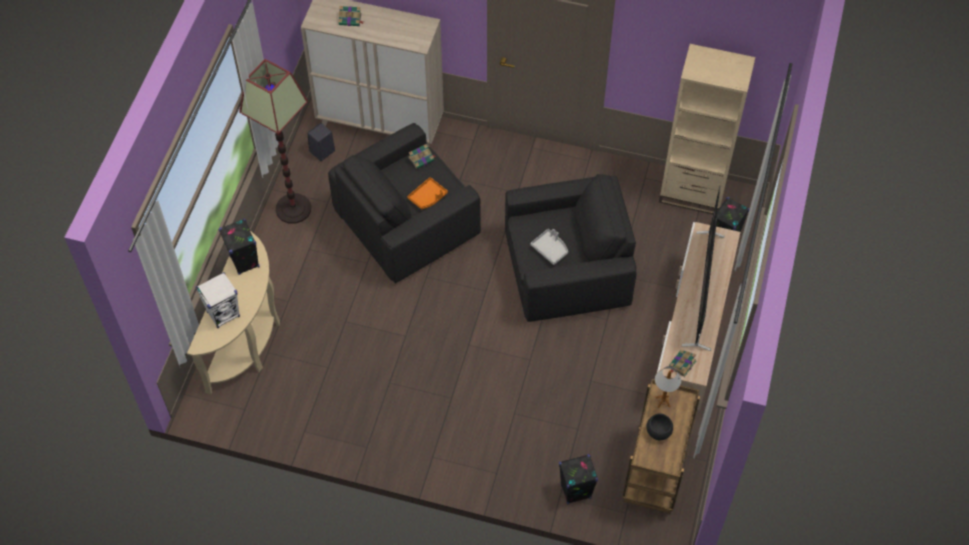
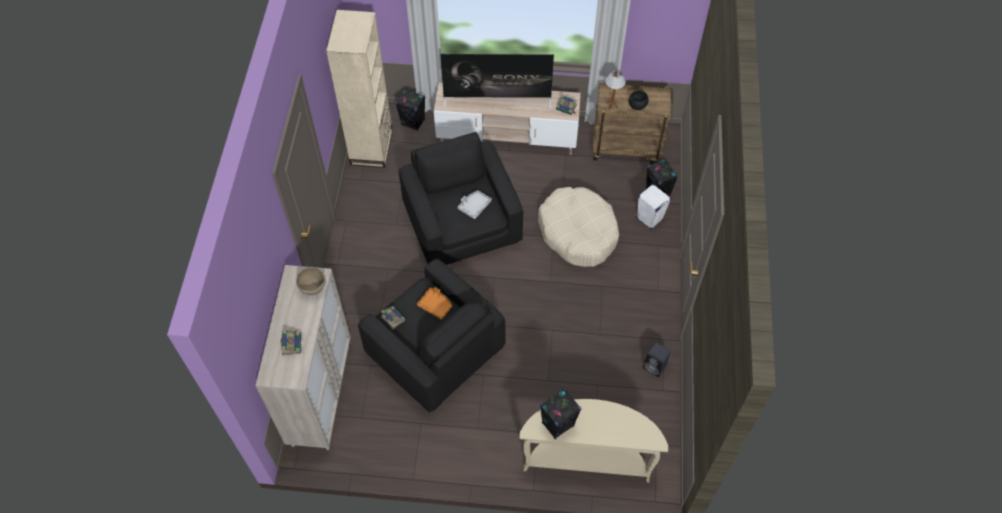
camera: 100 degrees left, 0 degrees up
(223, 314) = (619, 429): white speaker -> white speaker (649, 219)
(293, 208) = (433, 453): floor lamp -> none
(321, 152) = (361, 442): black speaker -> black speaker (655, 367)
(407, 38) = (313, 288): none -> brown bowl
(531, 387) = (578, 232): none -> beige dog bed

